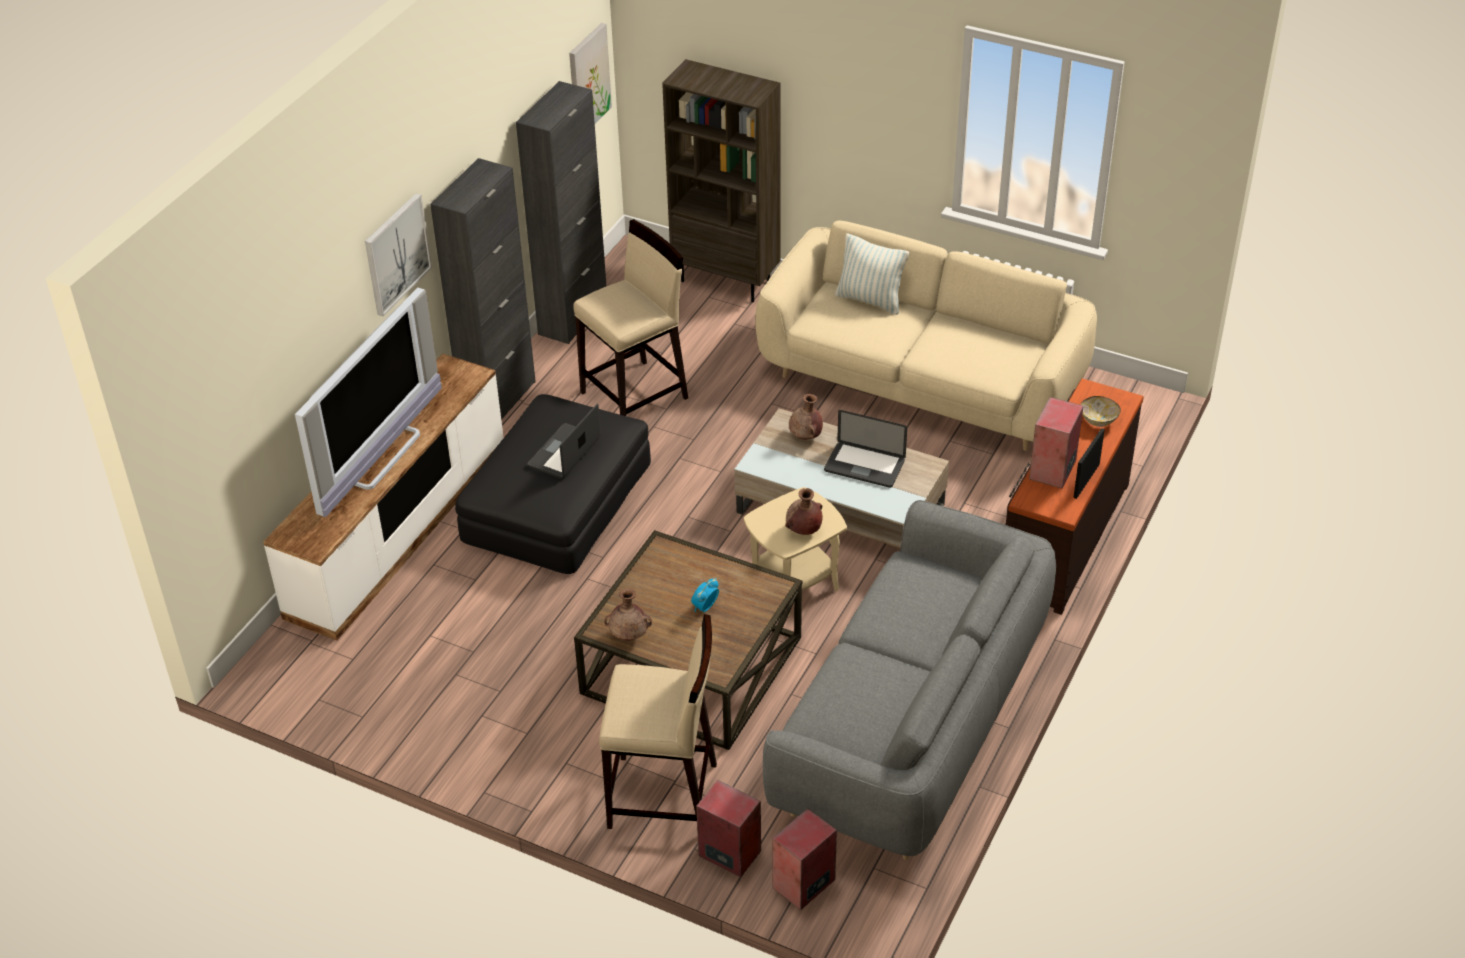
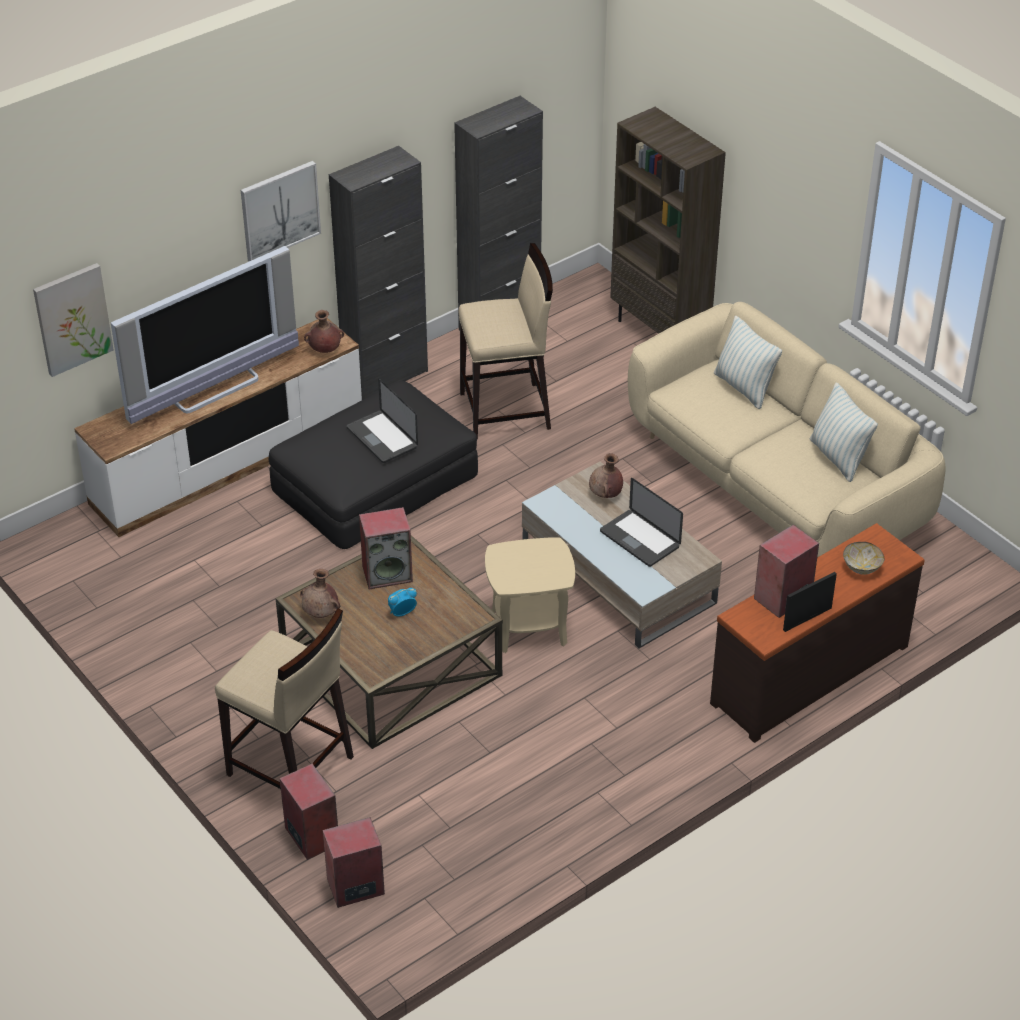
camera: 25 degrees right, 0 degrees up
(564, 452) = (382, 438): laptop -> laptop turned 90 degrees counterclockwise
(588, 79) = (563, 102): picture -> picture (72, 318)
(665, 575) = (388, 573): none -> speaker
(803, 530) = (531, 575): brown vase -> brown vase (324, 350)
(911, 725) = (545, 788): grey sofa -> none
(994, 335) = (838, 457): none -> pillow

